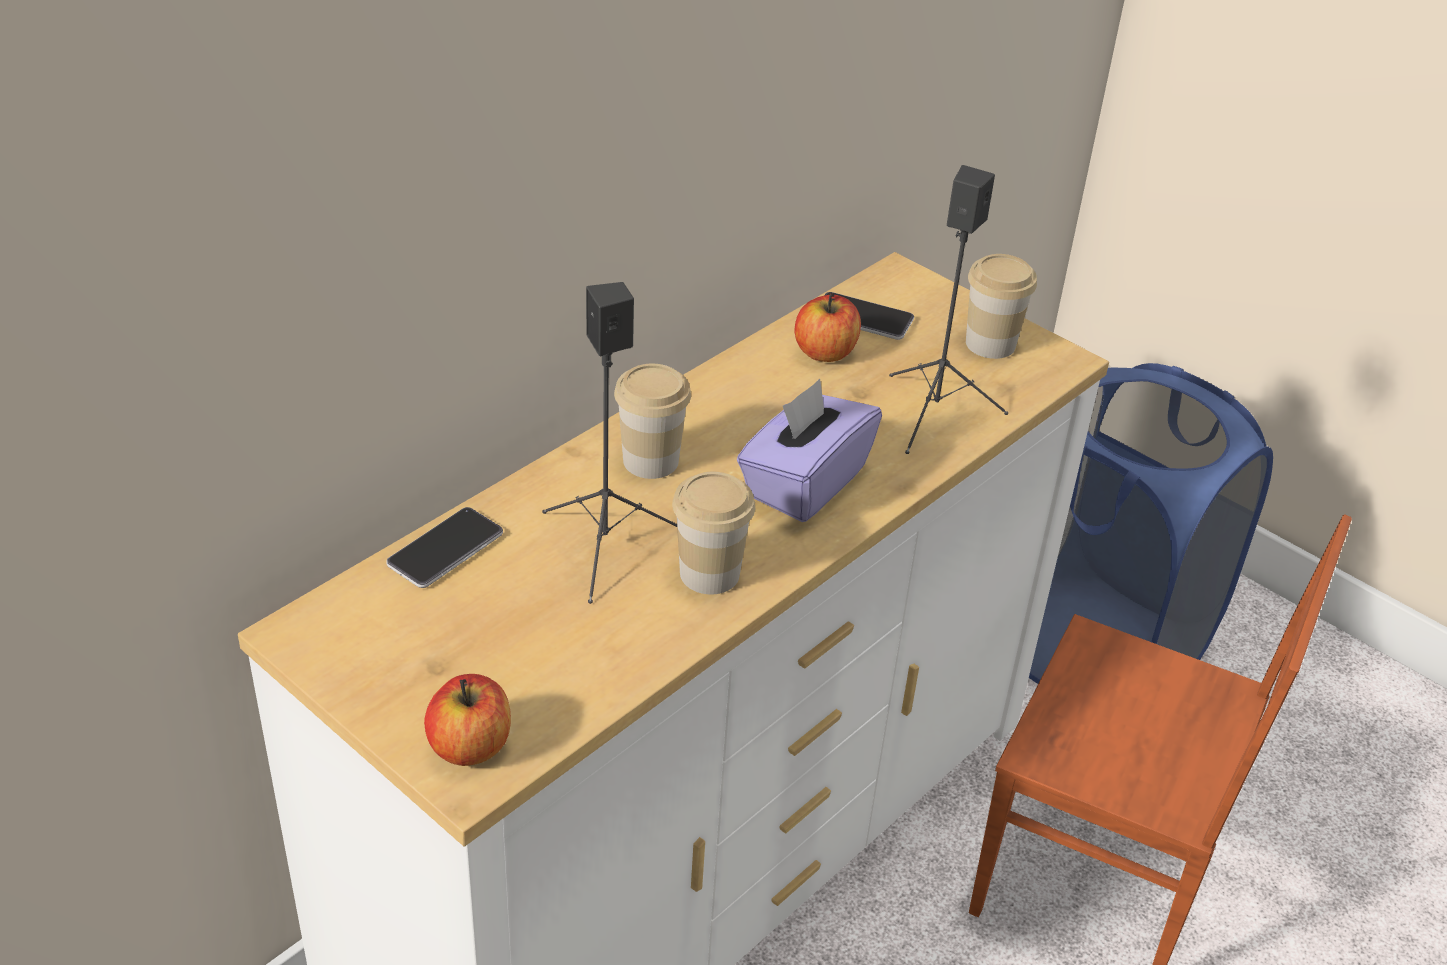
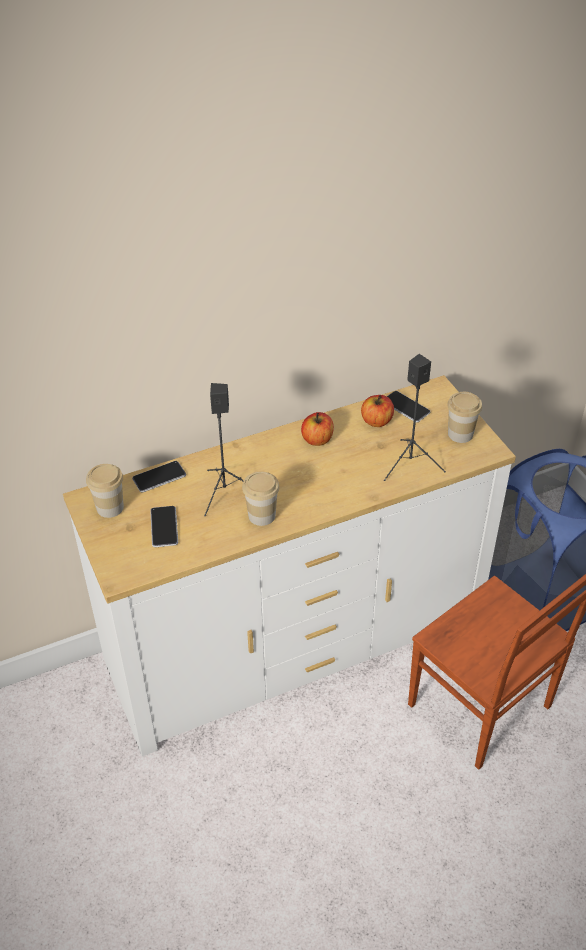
camera: 25 degrees right, 5 degrees up
(470, 746) = (126, 564): apple -> apple (317, 439)
(514, 647) = (164, 527): none -> phone
(650, 461) = (266, 457): cup -> cup (110, 507)
(804, 483) = (328, 484): purple tissue box -> none

